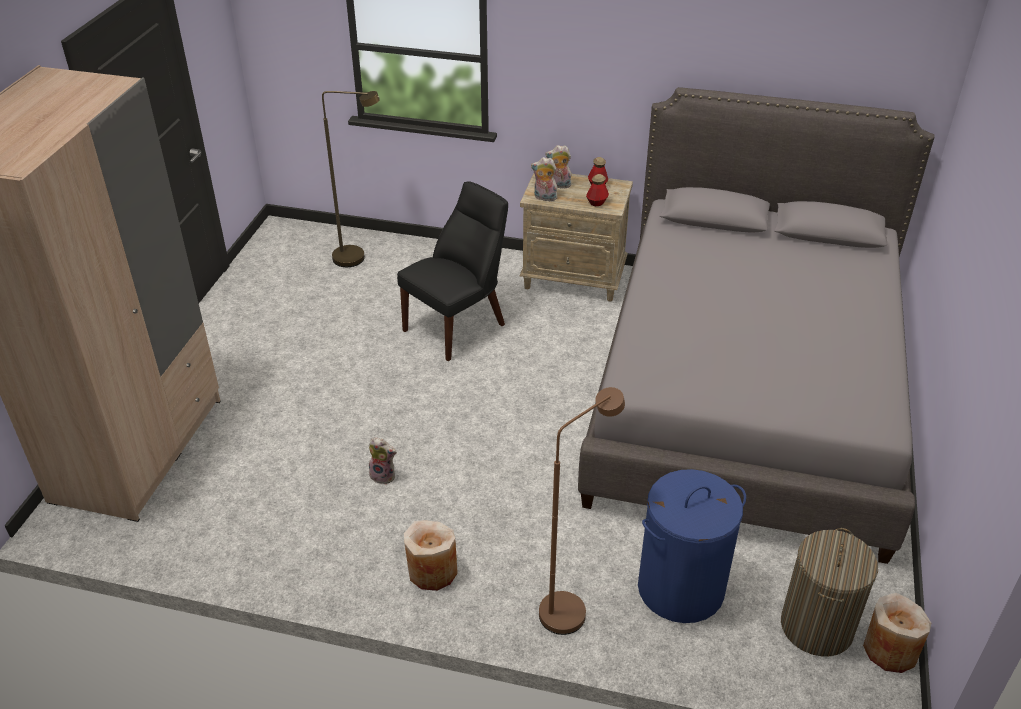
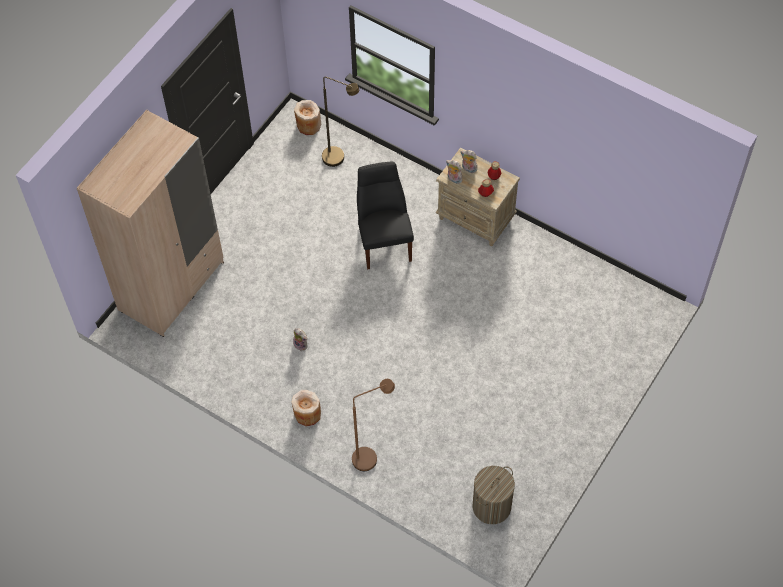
camera: 20 degrees right, 20 degrees up
(458, 326) = (384, 240): black chair -> black chair turned 75 degrees counterclockwise
(680, 589) = (432, 464): blue laundry basket -> none
(746, 395) = (538, 348): grey bed -> none
(889, 650) = (521, 530): beige vase -> beige vase (308, 125)

